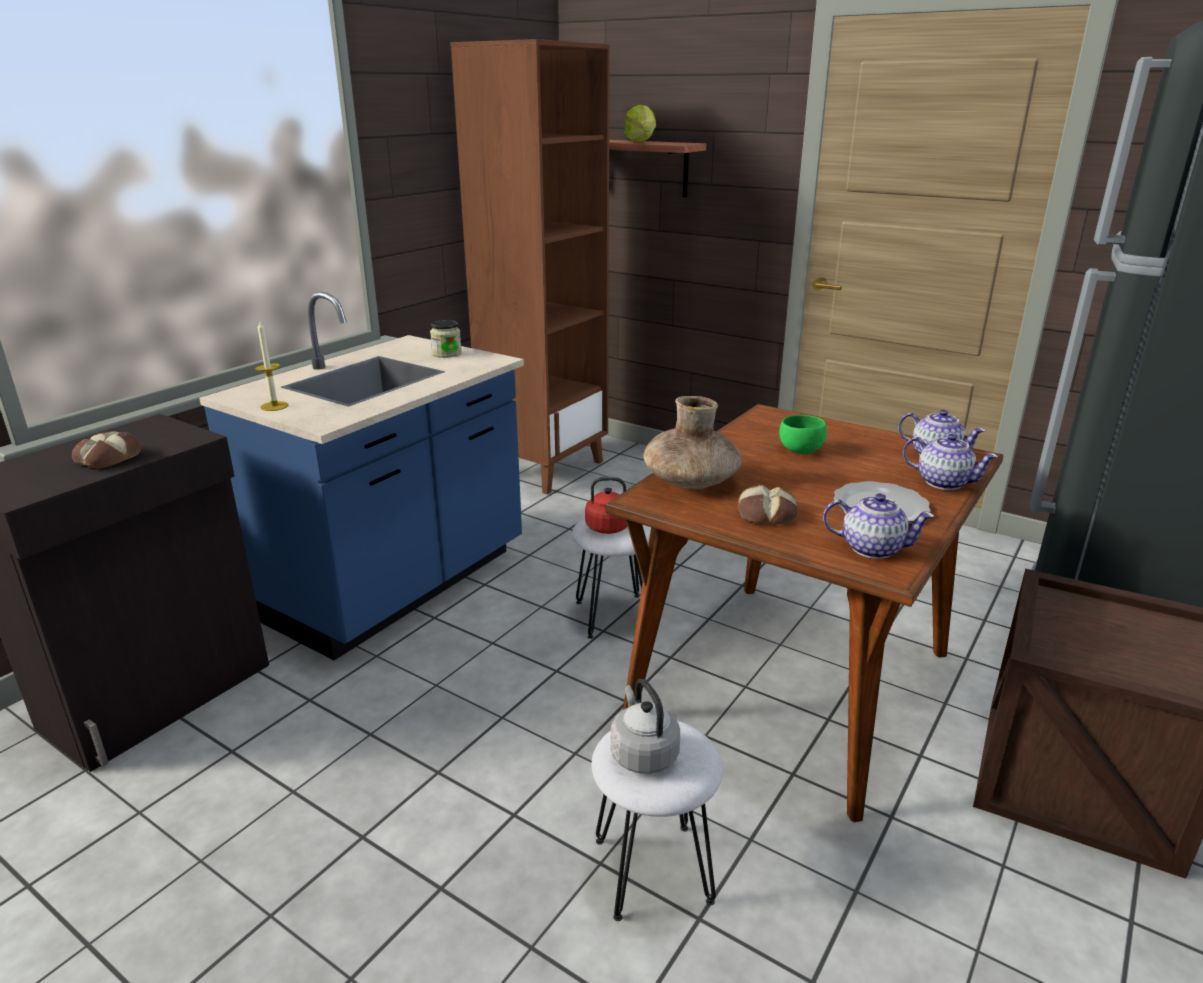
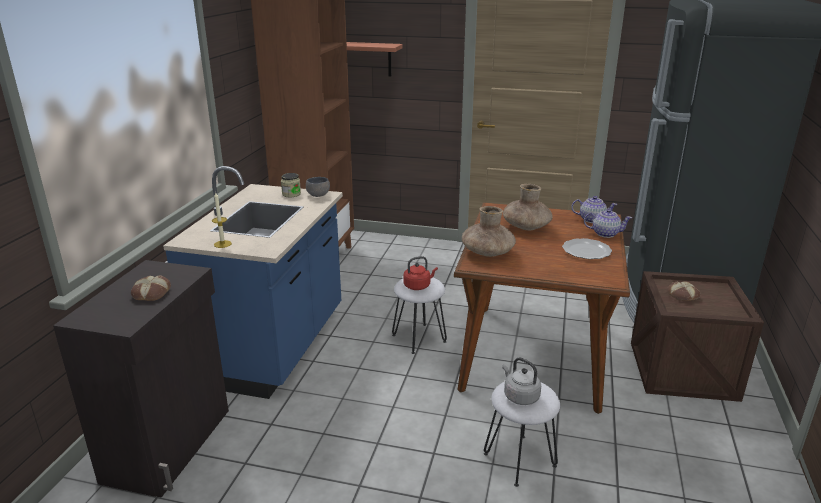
camera: 20 degrees left, 0 degrees up
(483, 359) = (318, 195): none -> grey bowl
(641, 142) = (361, 44): lettuce -> none
(766, 515) = (538, 264): bread -> bread (683, 295)
(798, 450) = (526, 227): green bowl -> brown vase
(871, 548) = (597, 272): teapot -> none

